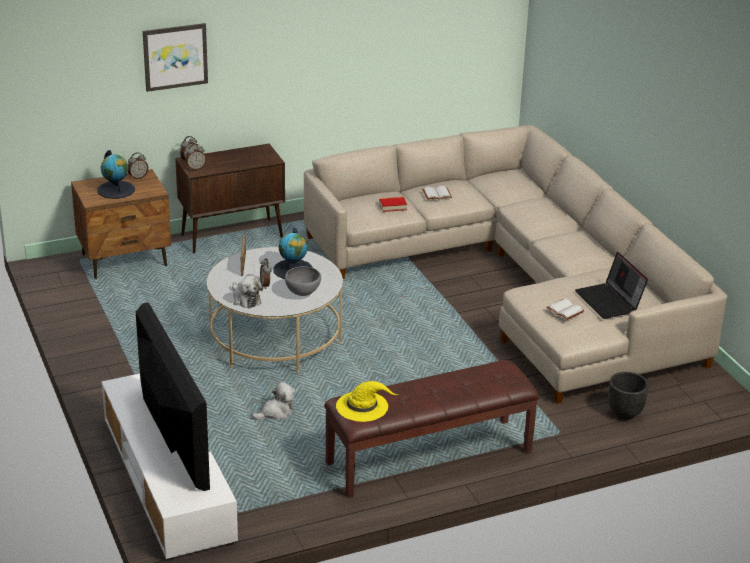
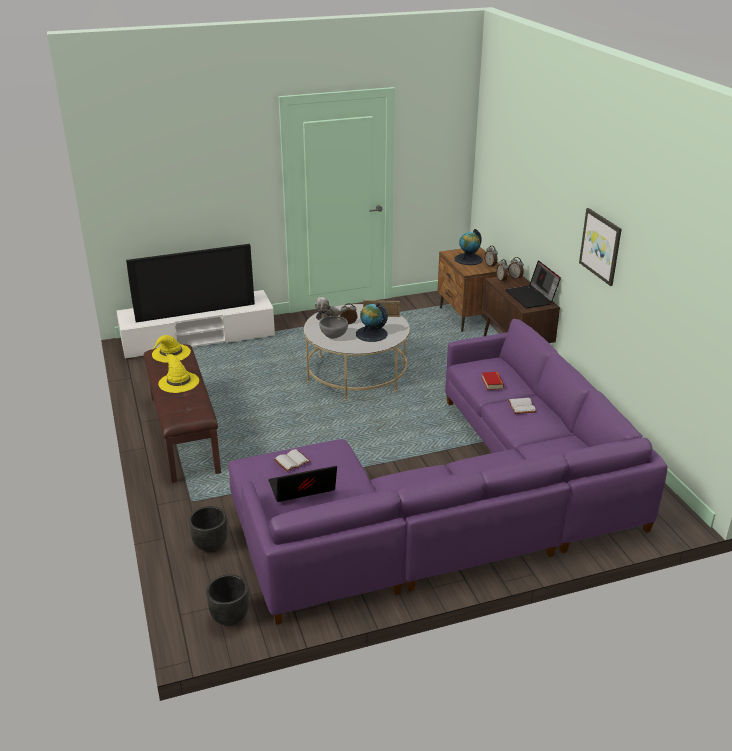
camera: 95 degrees right, 0 degrees up
(175, 56) = (532, 190): picture -> picture (601, 246)
(244, 155) = (531, 297): none -> laptop
(276, 412) = (259, 373): plush toy -> none
(435, 391) = (178, 382): none -> yellow hat
(519, 282) = (452, 504): beige sofa -> purple sofa
(714, 392) = (229, 618): none -> black planter

